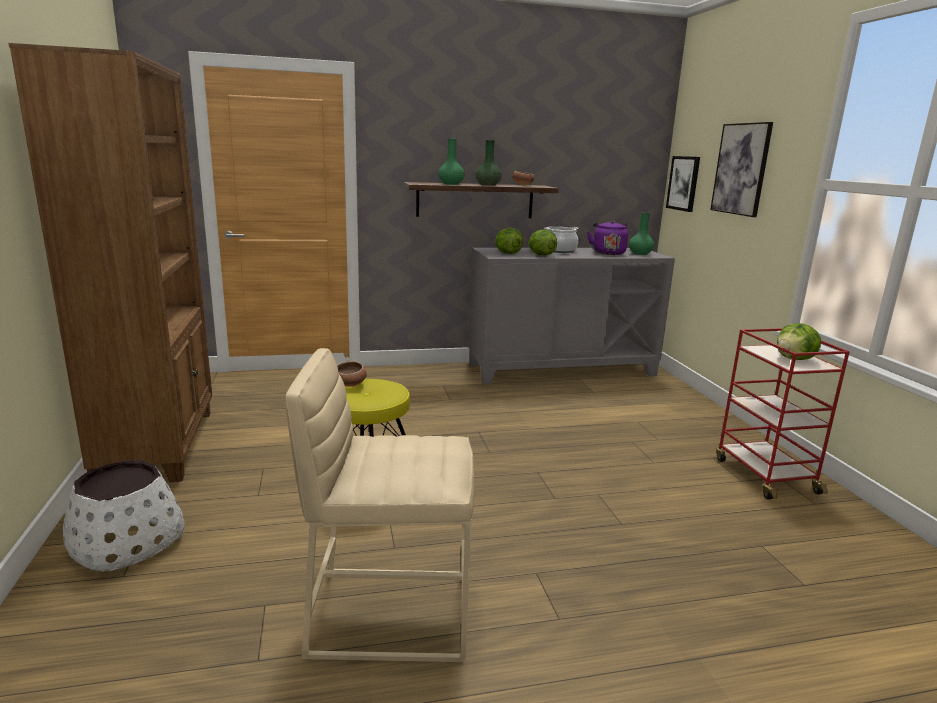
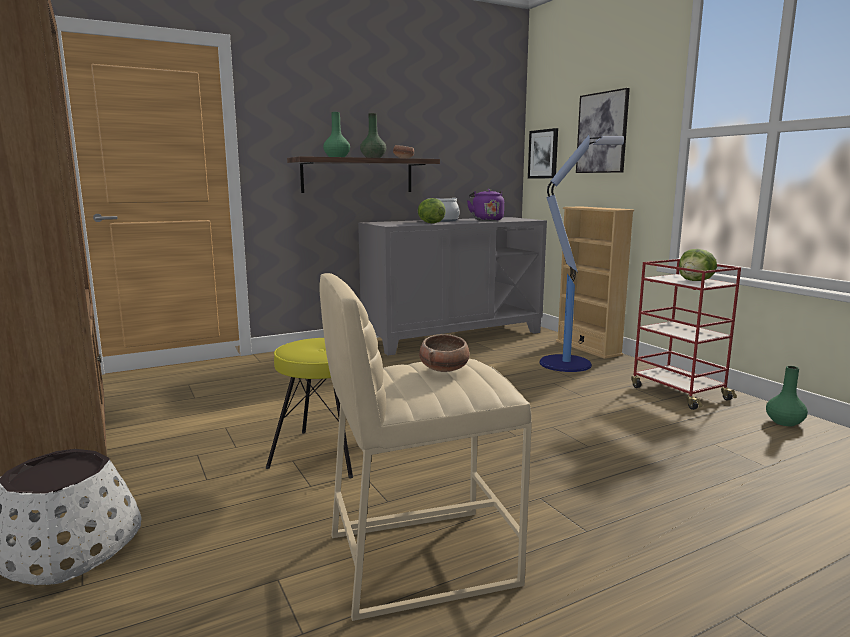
camera: 15 degrees left, 5 degrees down
(350, 384) = (299, 343): bowl -> bowl (444, 369)
(507, 253) = (398, 223): lettuce -> none
(640, 253) = (514, 219): green vase -> green vase (784, 422)
(662, 420) = (567, 364): none -> floor lamp
(698, 403) = (588, 348): none -> beige bookcase

